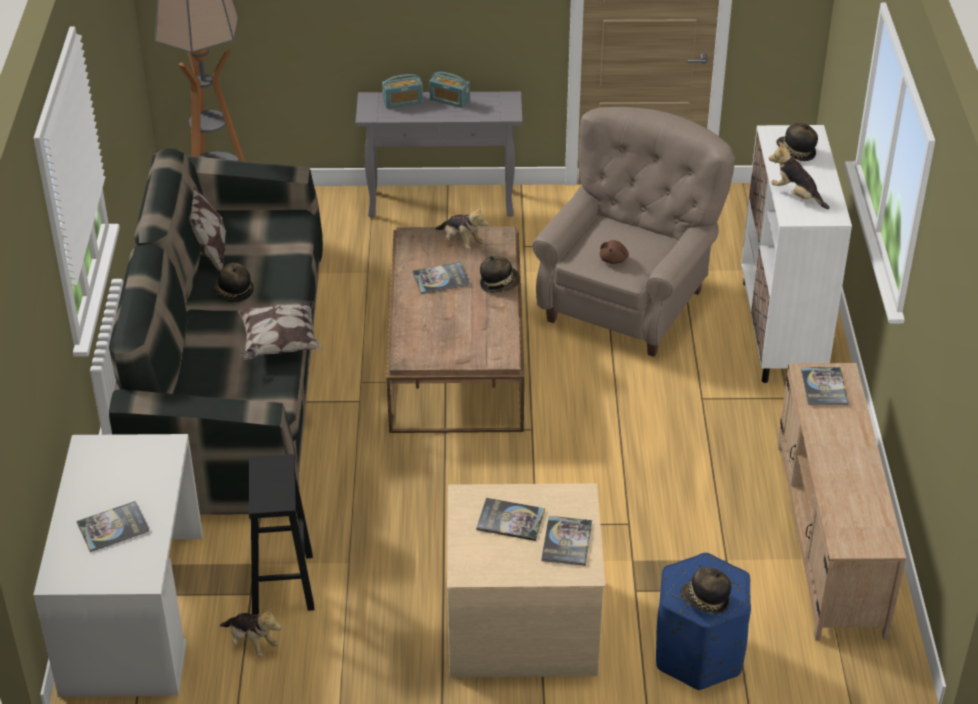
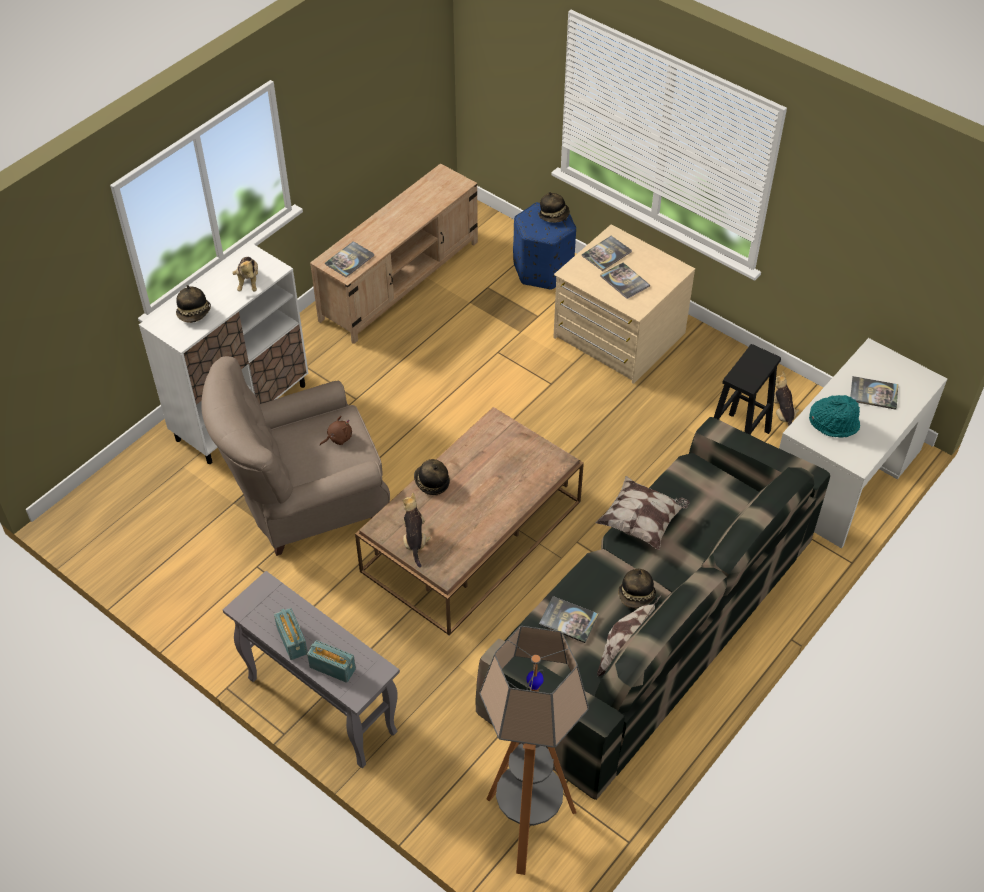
camera: 140 degrees left, 10 degrees up
(139, 471) = (834, 423): none -> turquoise hat
(441, 279) = (467, 514): book -> book (568, 620)

